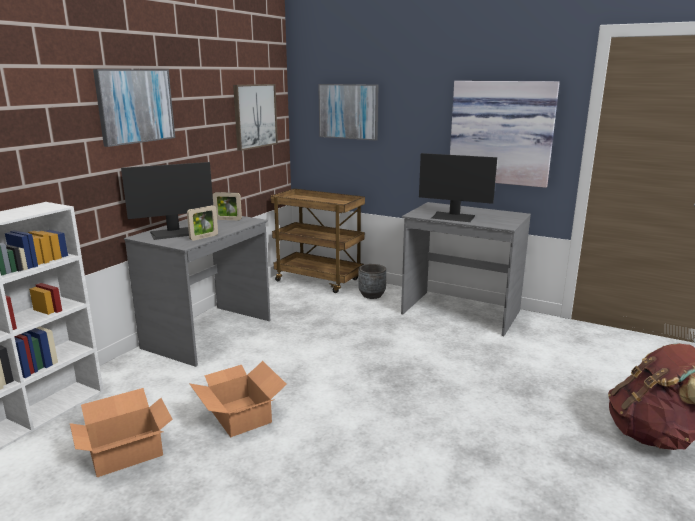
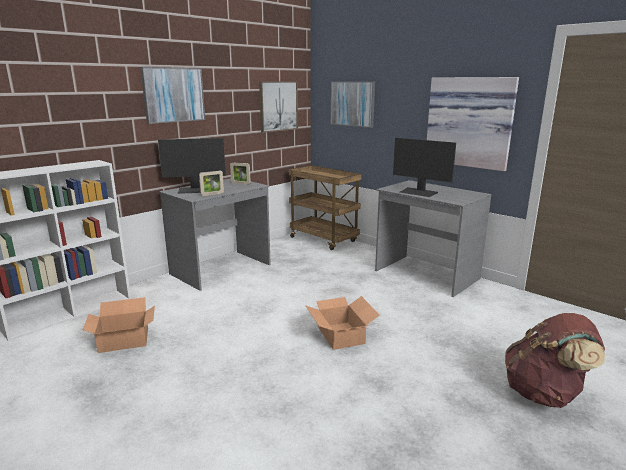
camera: 15 degrees right, 0 degrees up
(240, 415) = (212, 327): cardboard box -> cardboard box (341, 335)
(372, 295) = (359, 254): grey planter -> none

